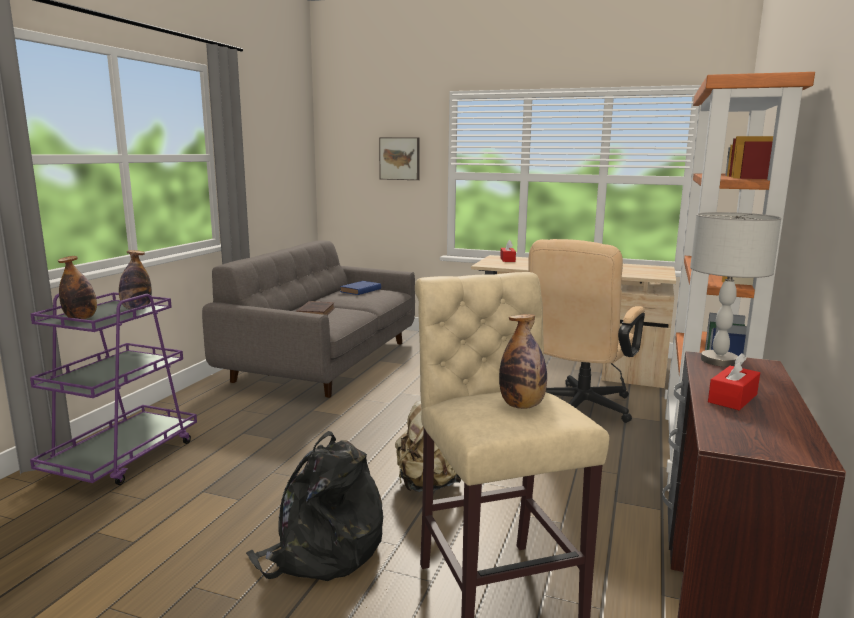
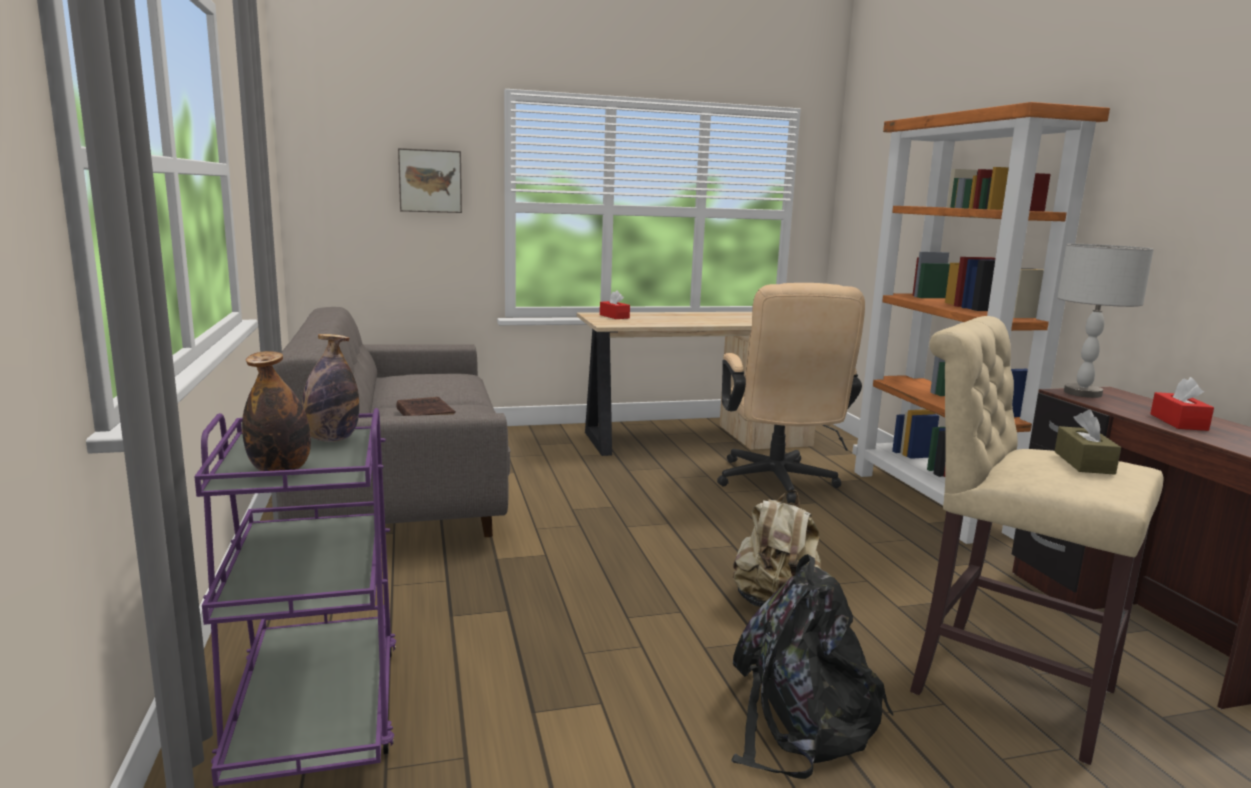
camera: 35 degrees left, 0 degrees up
(360, 290) = (418, 378): blue book -> none
(522, 405) = (1083, 462): bottle -> brown tissue box

